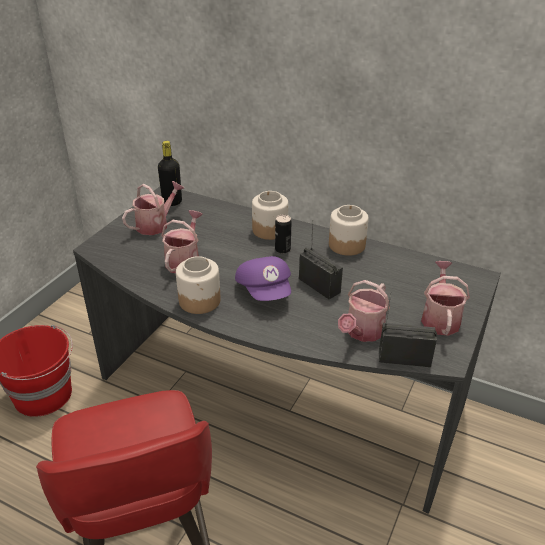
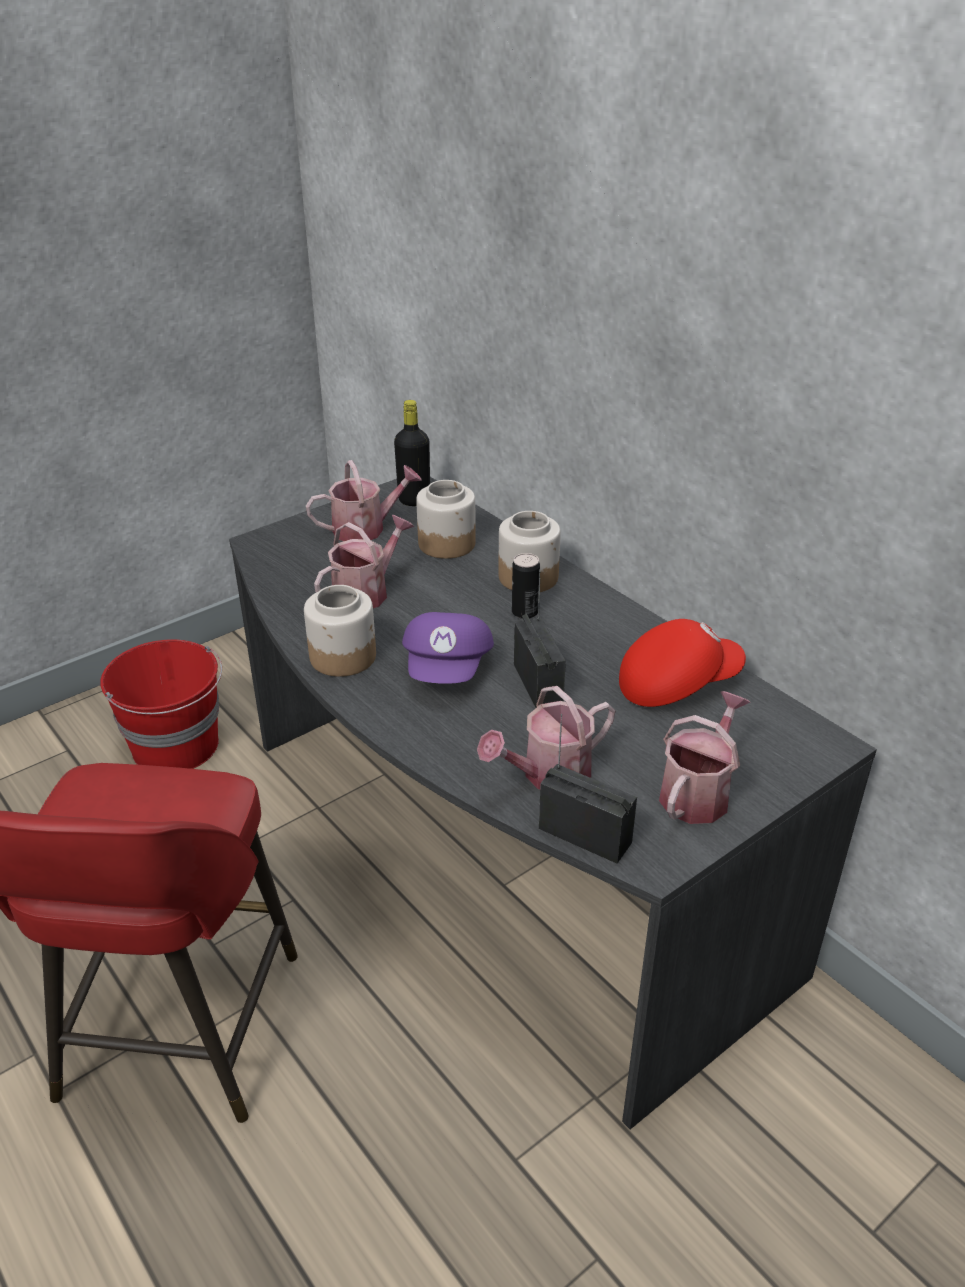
camera: 25 degrees right, 0 degrees up
(346, 245) = (634, 631): jar -> jar (447, 543)
(388, 266) = (676, 683): none -> red cap

